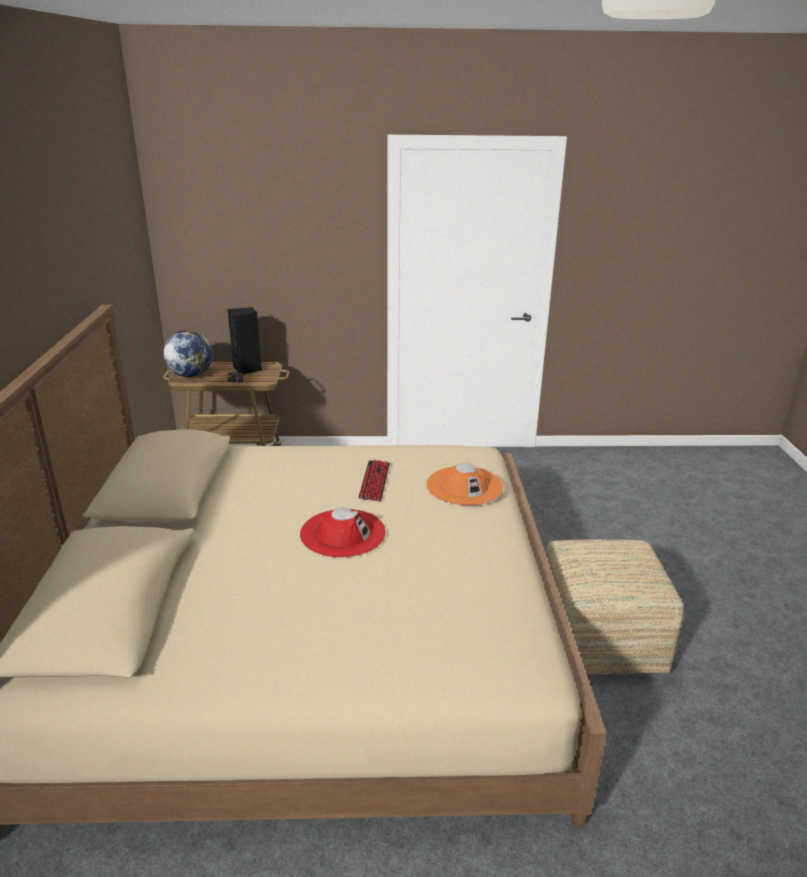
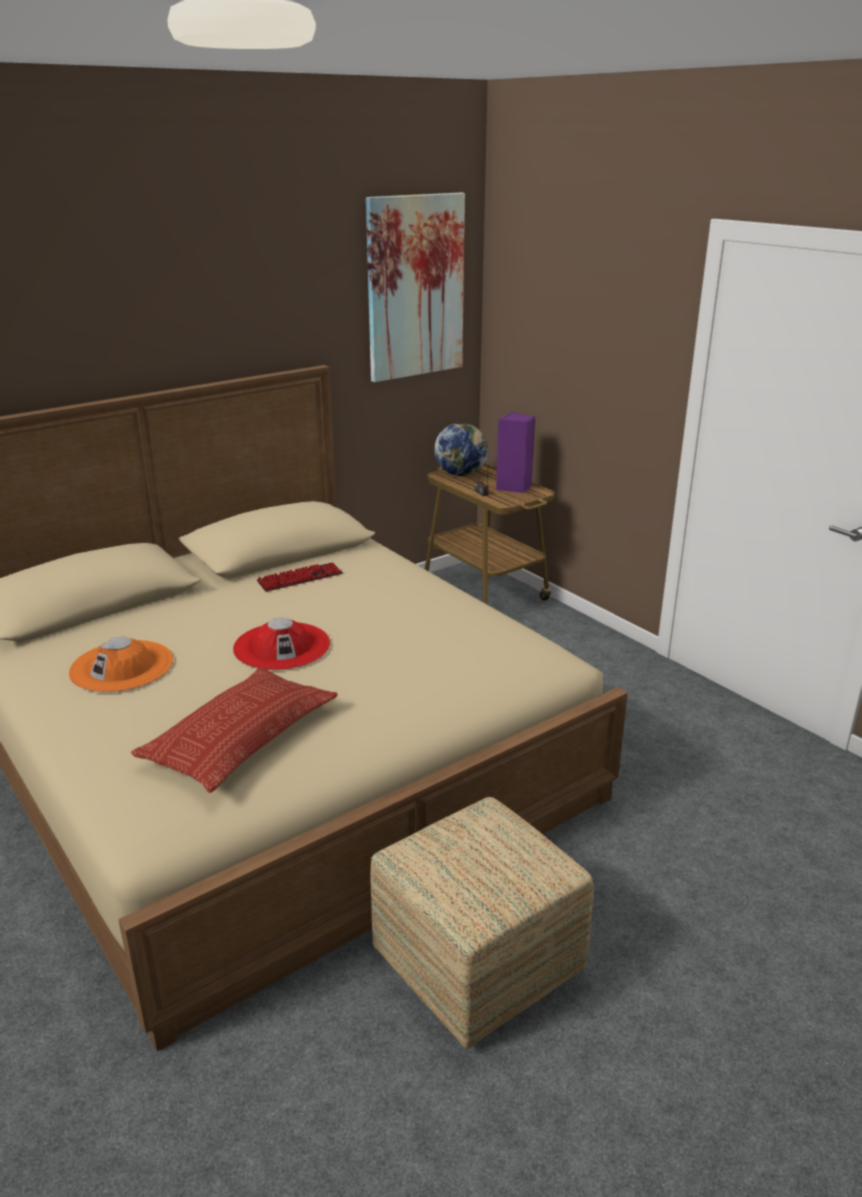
camera: 55 degrees right, 0 degrees up
(123, 218) = (415, 287): none -> picture
(247, 369) = (514, 487): black speaker -> purple speaker
(374, 481) = (396, 627): keyboard -> keyboard (300, 578)
(452, 591) = (240, 736): none -> pillow
(464, 486) = (455, 676): orange hat -> orange hat (122, 666)

